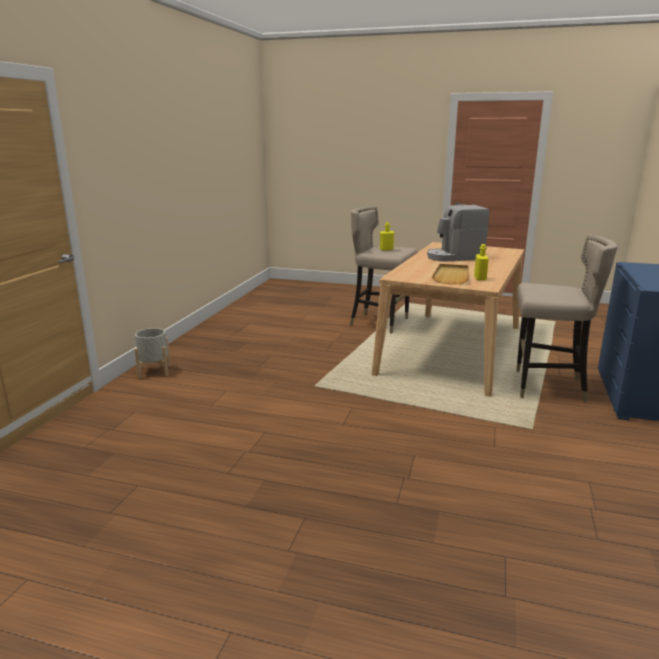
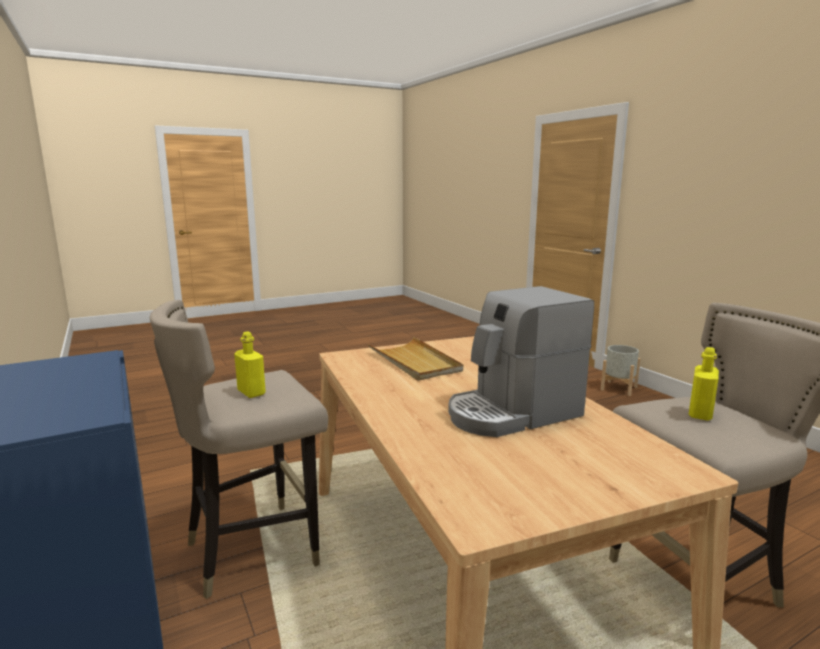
camera: 135 degrees right, 5 degrees down
(454, 257) = (512, 413): coffee machine -> coffee machine turned 150 degrees counterclockwise
(480, 278) = (373, 369): yellow bottle -> yellow bottle (251, 392)

